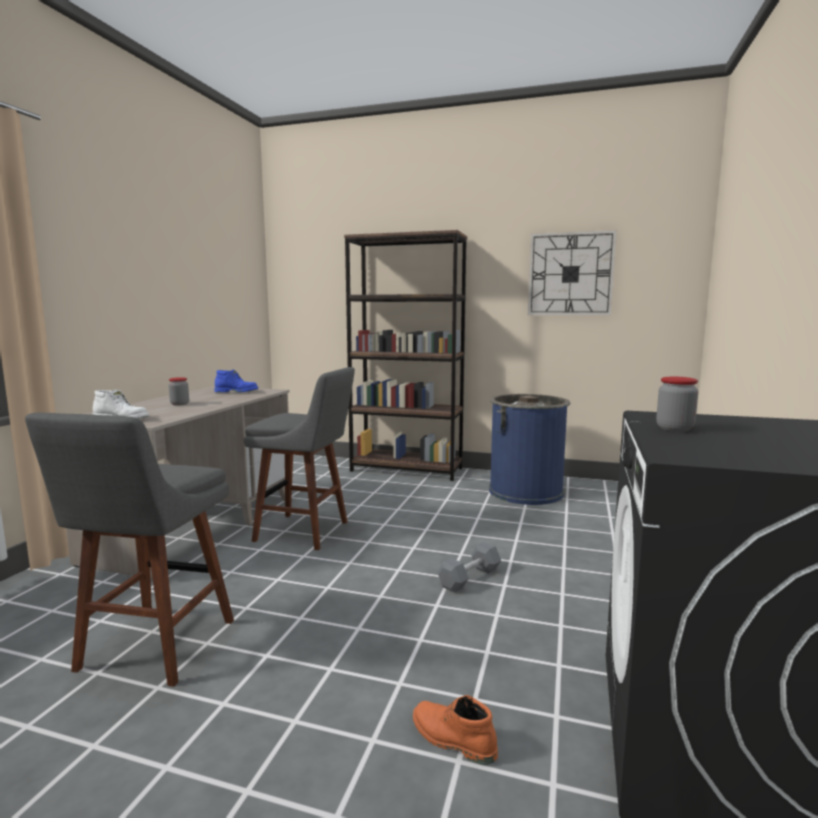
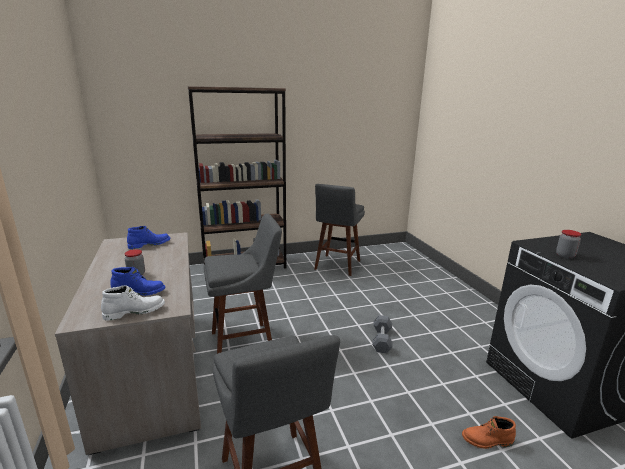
camera: 35 degrees left, 10 degrees up
(154, 412) = (139, 292): none -> blue boot
(525, 492) = (336, 266): blue trash can -> grey stool
(570, 274) = (346, 118): wall clock -> none

